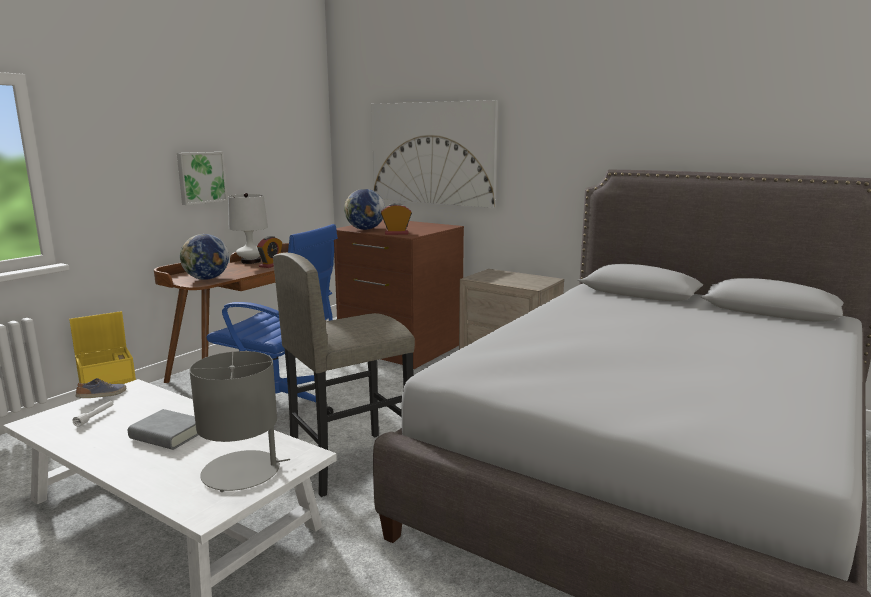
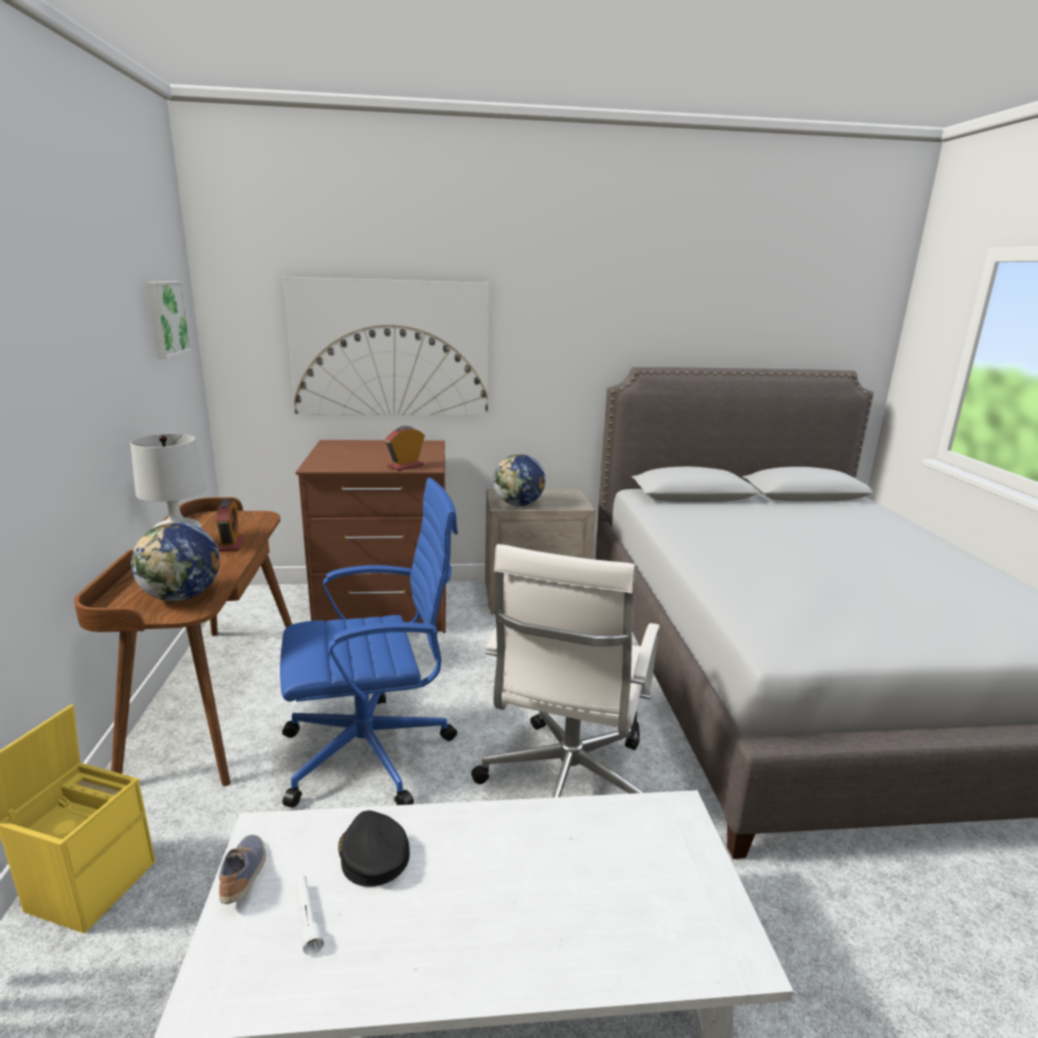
camera: 40 degrees left, 5 degrees up
(150, 409) = (372, 854): none -> black cap
(167, 435) = (480, 880): grey book -> none
(201, 177) = (89, 420): picture -> picture (165, 318)
(242, 472) = (667, 875): grey table lamp -> none
(350, 463) = (566, 786): grey stool -> white office chair
(365, 229) = (346, 465): globe -> globe (518, 504)

